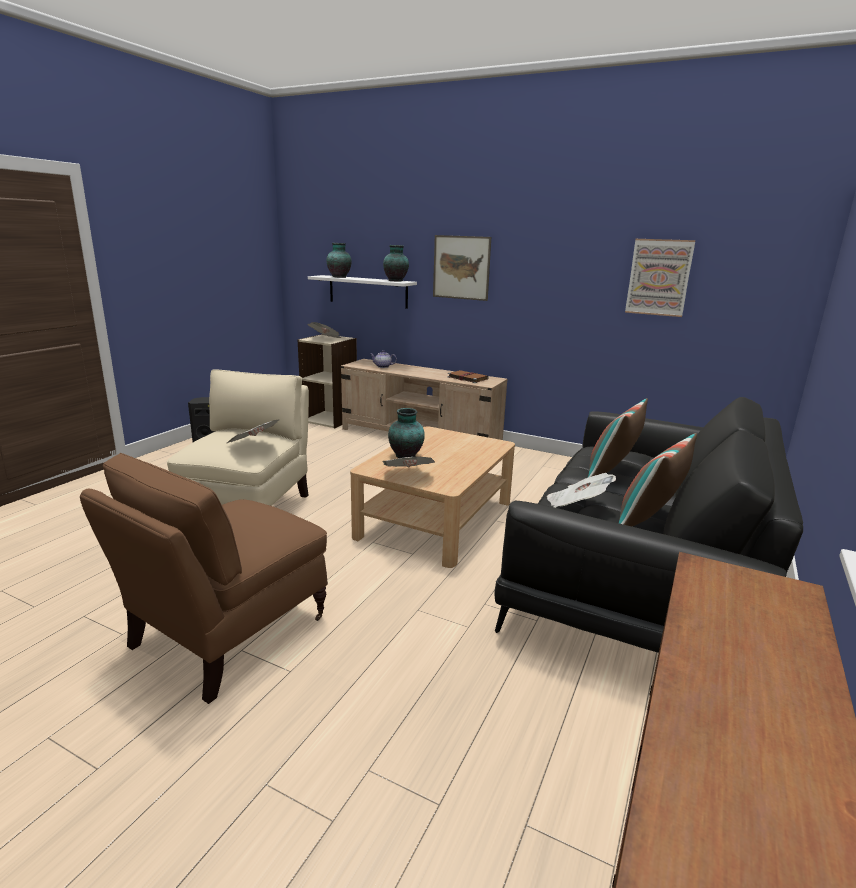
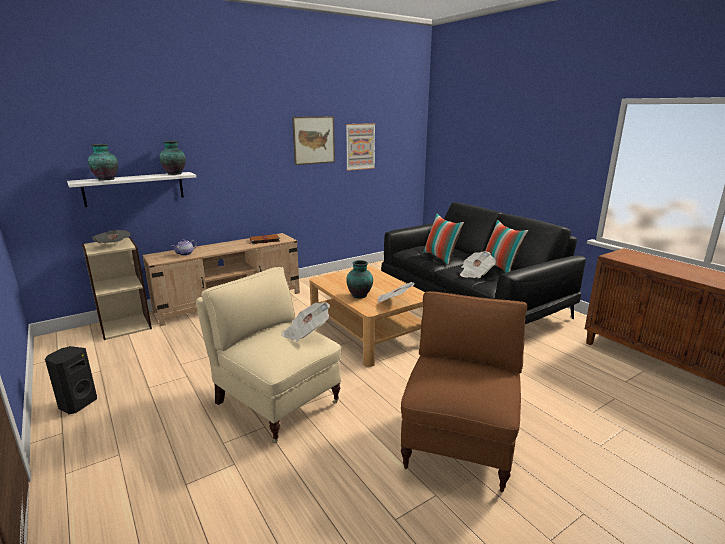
camera: 60 degrees left, 0 degrees up
(226, 634) = (460, 441): brown armchair -> brown armchair turned 135 degrees counterclockwise
(461, 267) = (230, 154): picture -> picture (314, 140)

